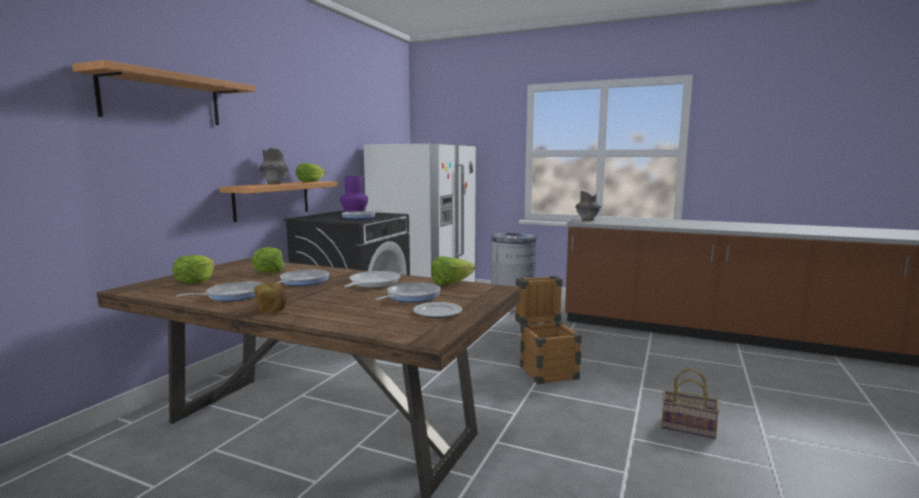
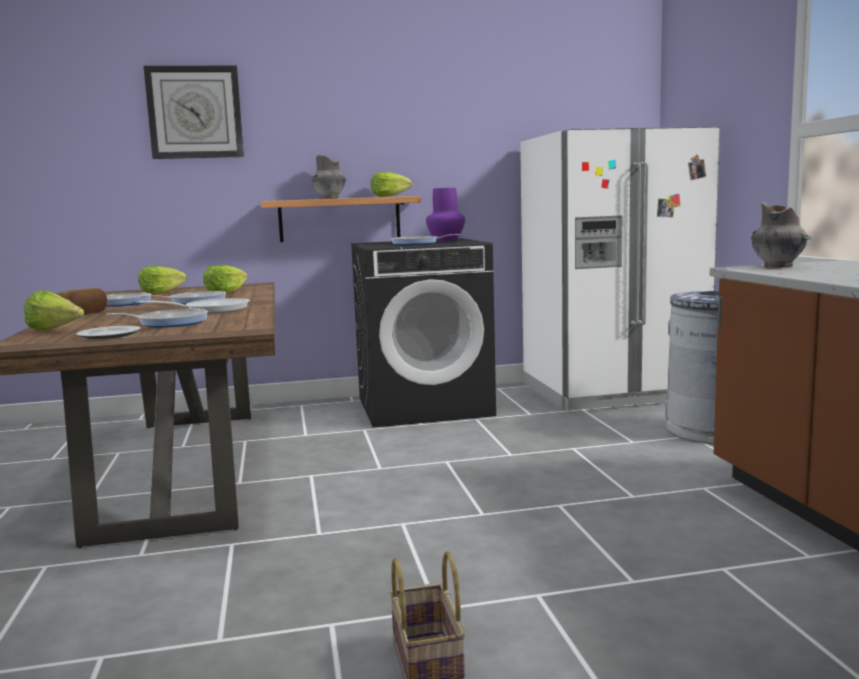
camera: 55 degrees right, 0 degrees up
(162, 99) = (195, 112): shelf -> wall clock
(451, 283) = (250, 320): lettuce -> lettuce (55, 330)
(545, 369) = (490, 514): crate -> none

